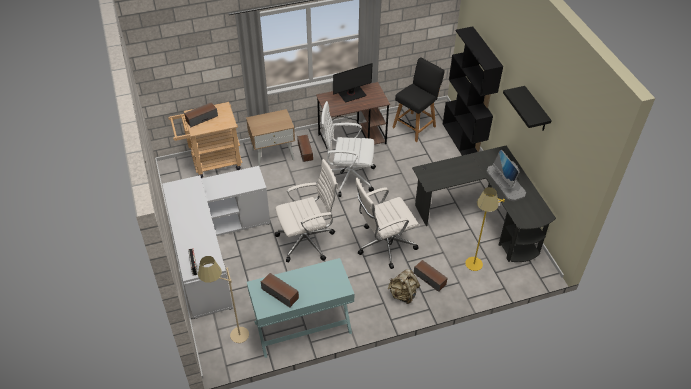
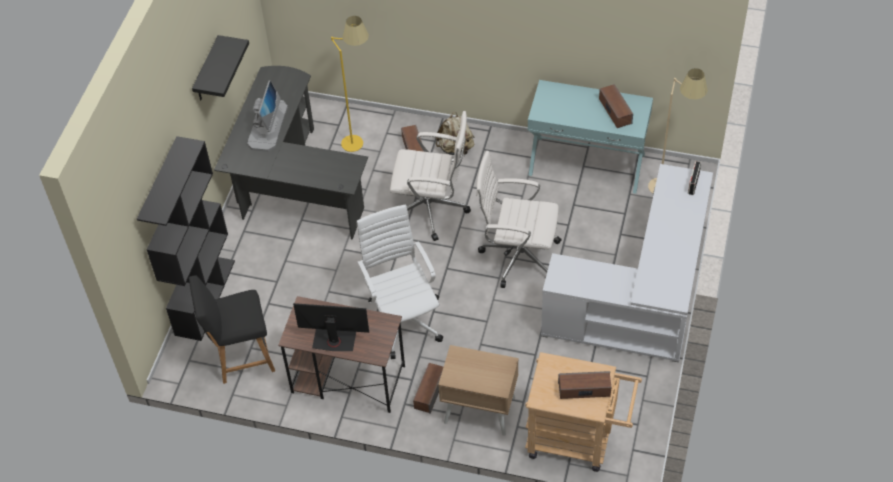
camera: 145 degrees left, 5 degrees up
(348, 177) = (402, 319): white office chair -> white office chair turned 150 degrees counterclockwise

